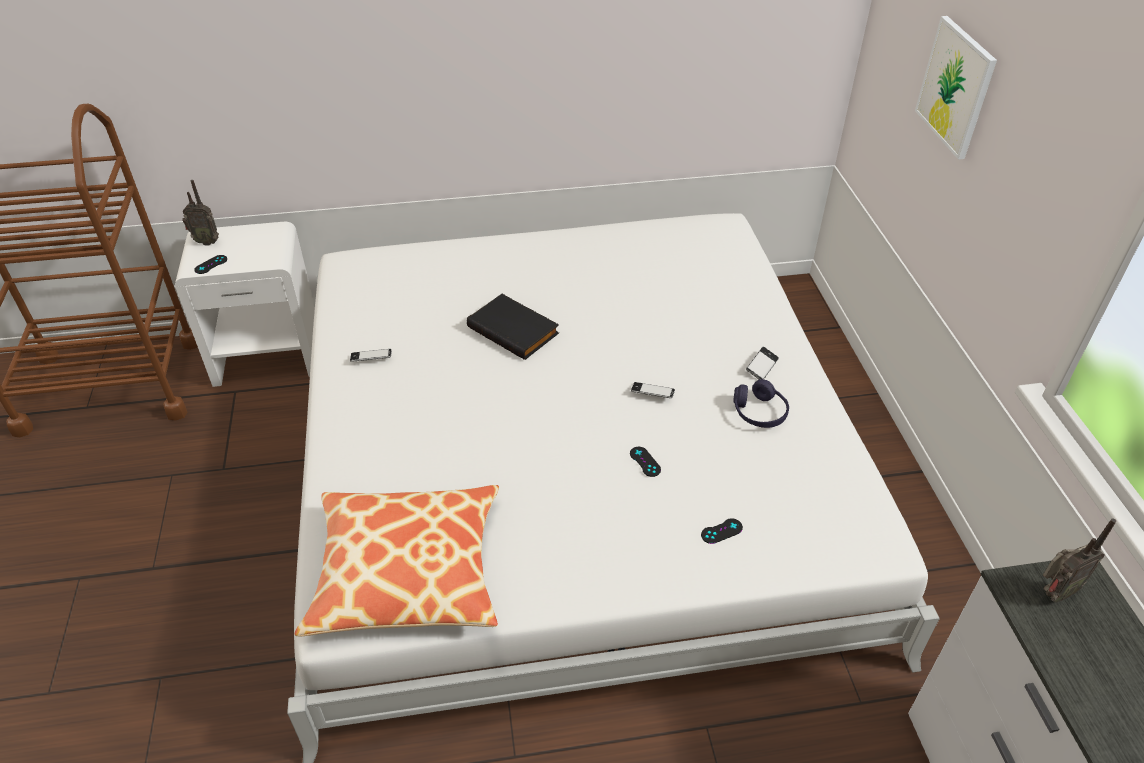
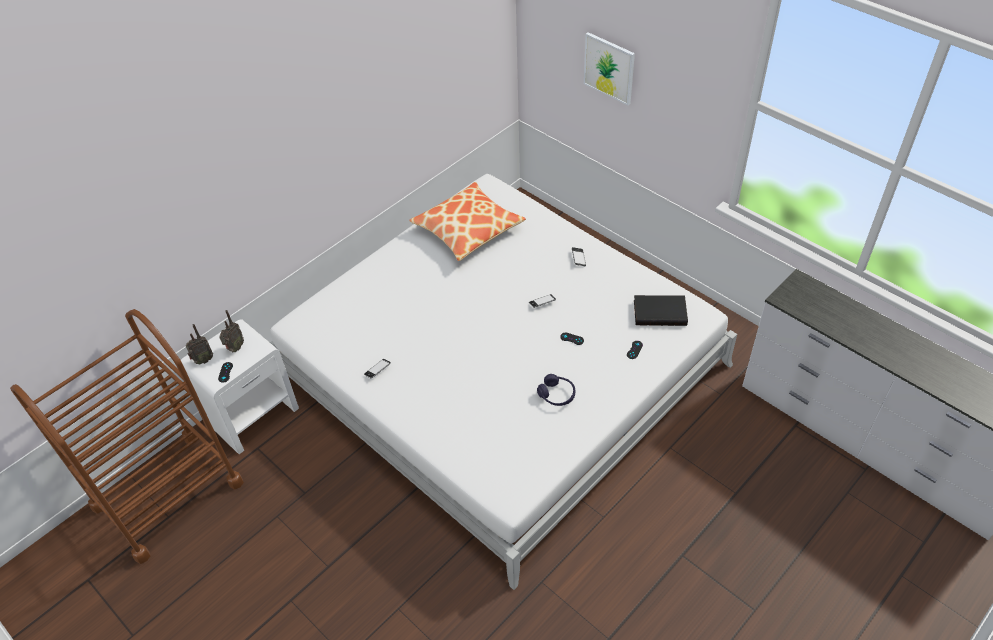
camera: 35 degrees left, 5 degrees up
(407, 571) = (518, 457): pillow -> pillow (468, 229)
(515, 329) = (439, 309): black book -> black book (660, 312)
(759, 412) = (599, 283): purple headphones -> purple headphones (557, 394)
(1053, 593) = (794, 293): radio -> radio (235, 348)

